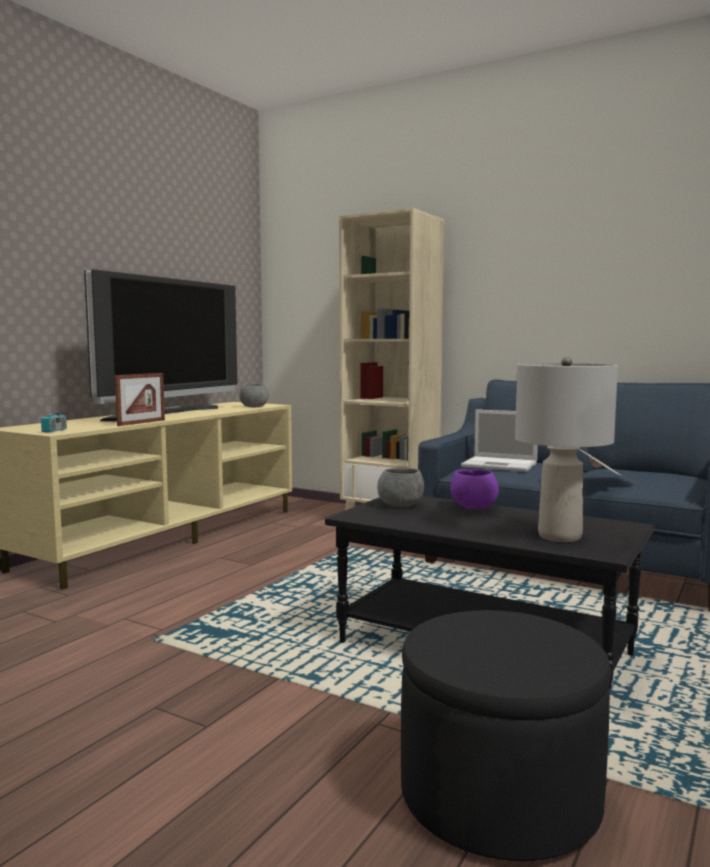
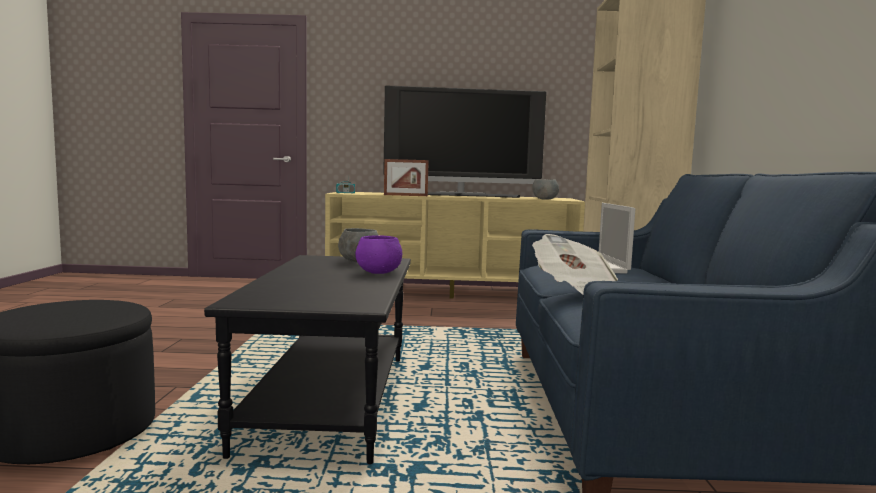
camera: 60 degrees right, 0 degrees up
(558, 536) = (290, 291): grey table lamp -> none

